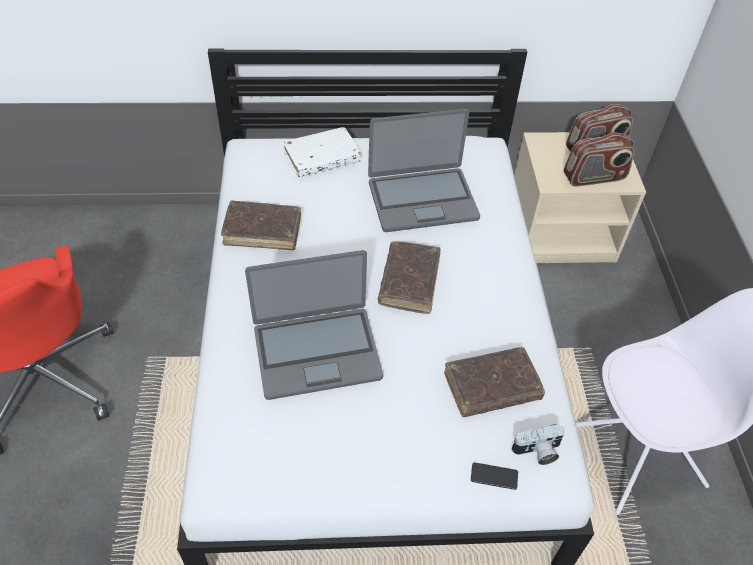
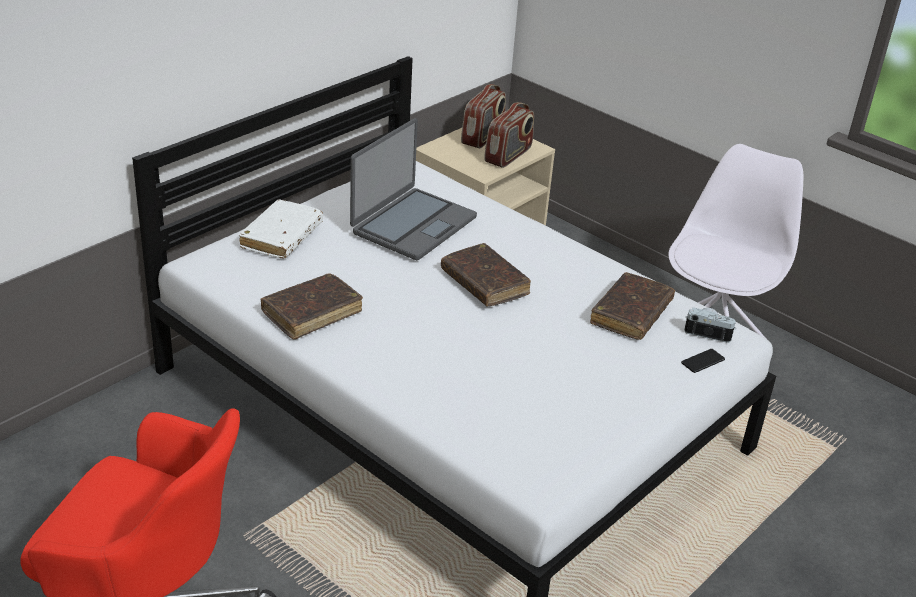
camera: 45 degrees left, 15 degrees down
(316, 351) = (483, 365): laptop -> none
(537, 452) = (708, 332): camera -> camera turned 105 degrees counterclockwise

